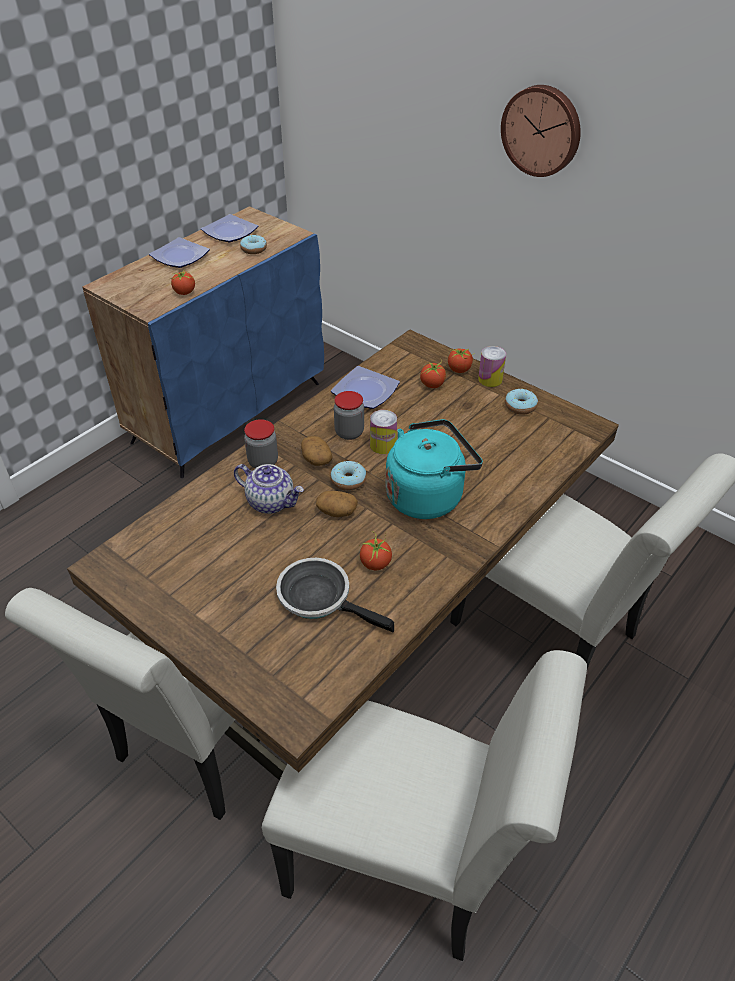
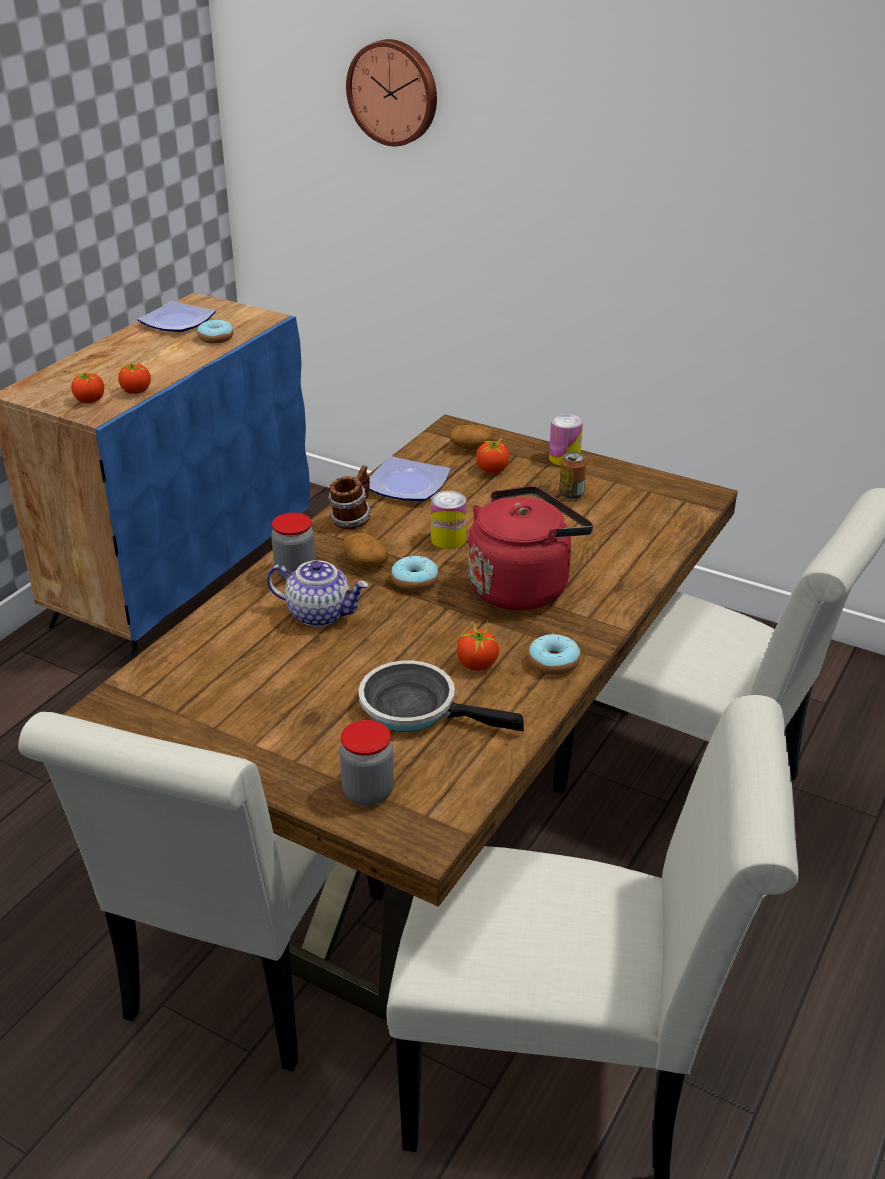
camera: 10 degrees left, 10 degrees down
(179, 257) = (115, 353): plate -> none
(316, 419) = (352, 519): none -> mug
(336, 511) = (409, 615): potato -> potato (470, 447)
(349, 432) = (400, 530): jar -> jar (368, 792)
(428, 495) = (522, 586): turquoise kettle -> red kettle
(459, 369) = (522, 451): tomato -> tomato (90, 400)
(487, 414) = (571, 494): none -> can
(520, 406) = (611, 483): donut -> donut (553, 662)
(542, 130) = (585, 154): wall clock -> wall clock (394, 92)

